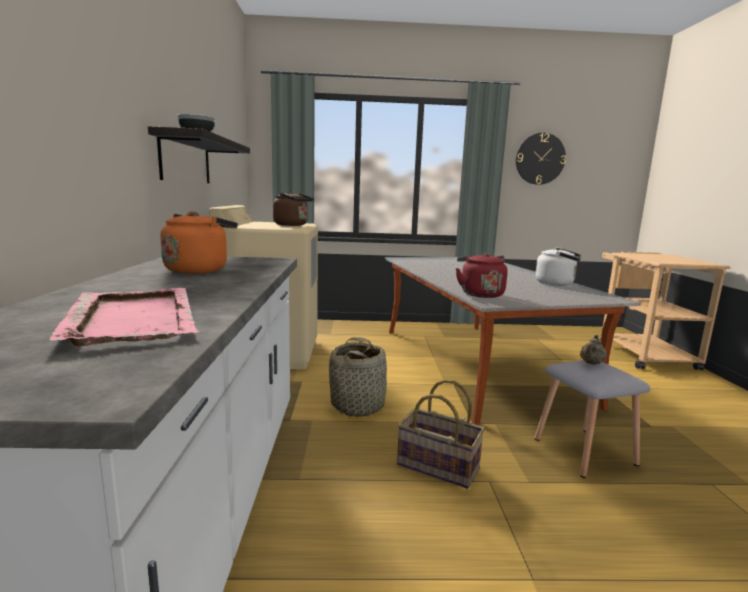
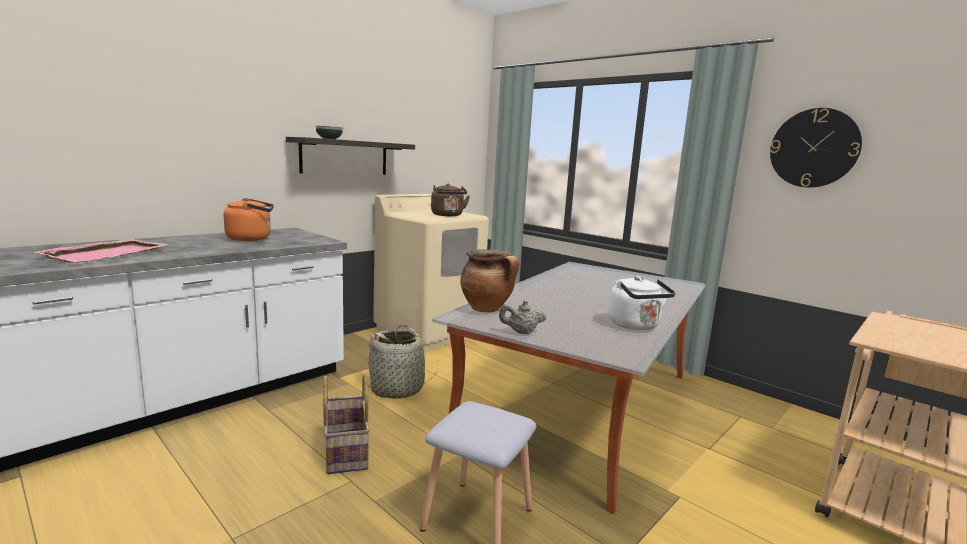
camera: 45 degrees right, 0 degrees up
(480, 294) = (487, 309): red kettle -> cooking pot
(591, 363) = (497, 415): beige teapot -> beige teapot (521, 332)

